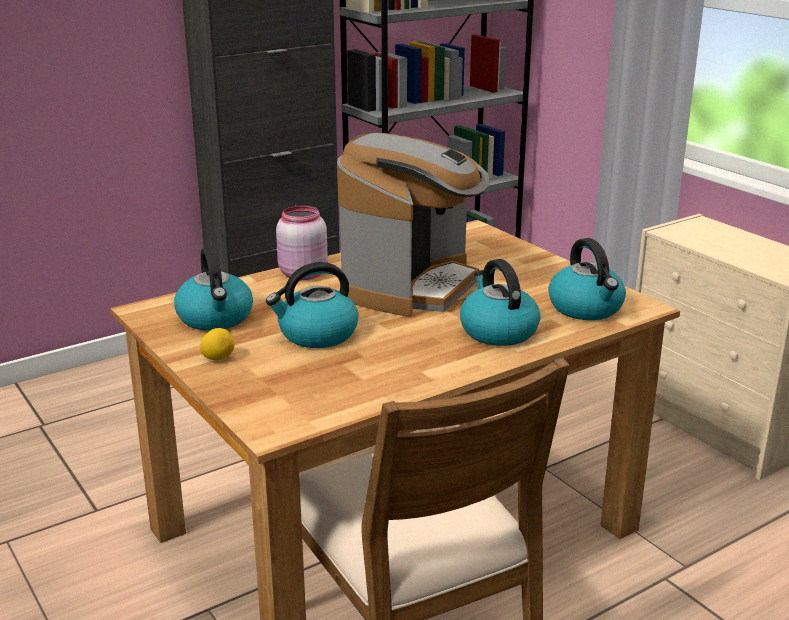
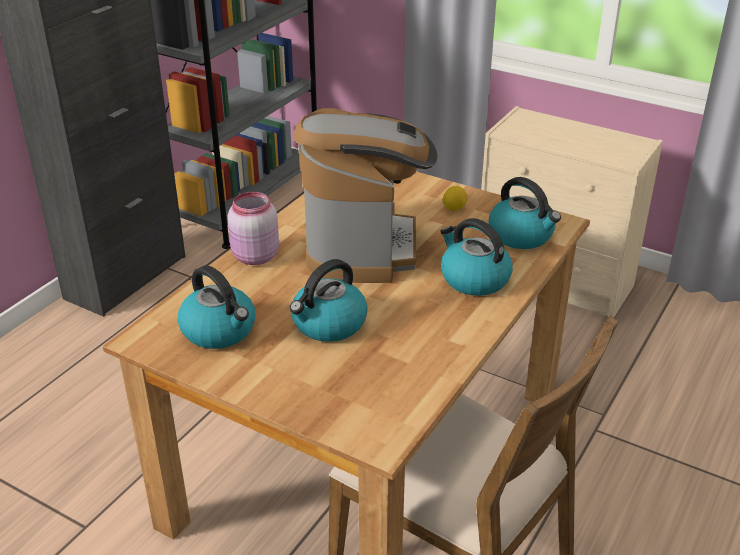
camera: 25 degrees left, 10 degrees up
(218, 358) = (263, 377): lemon -> lemon (454, 208)

